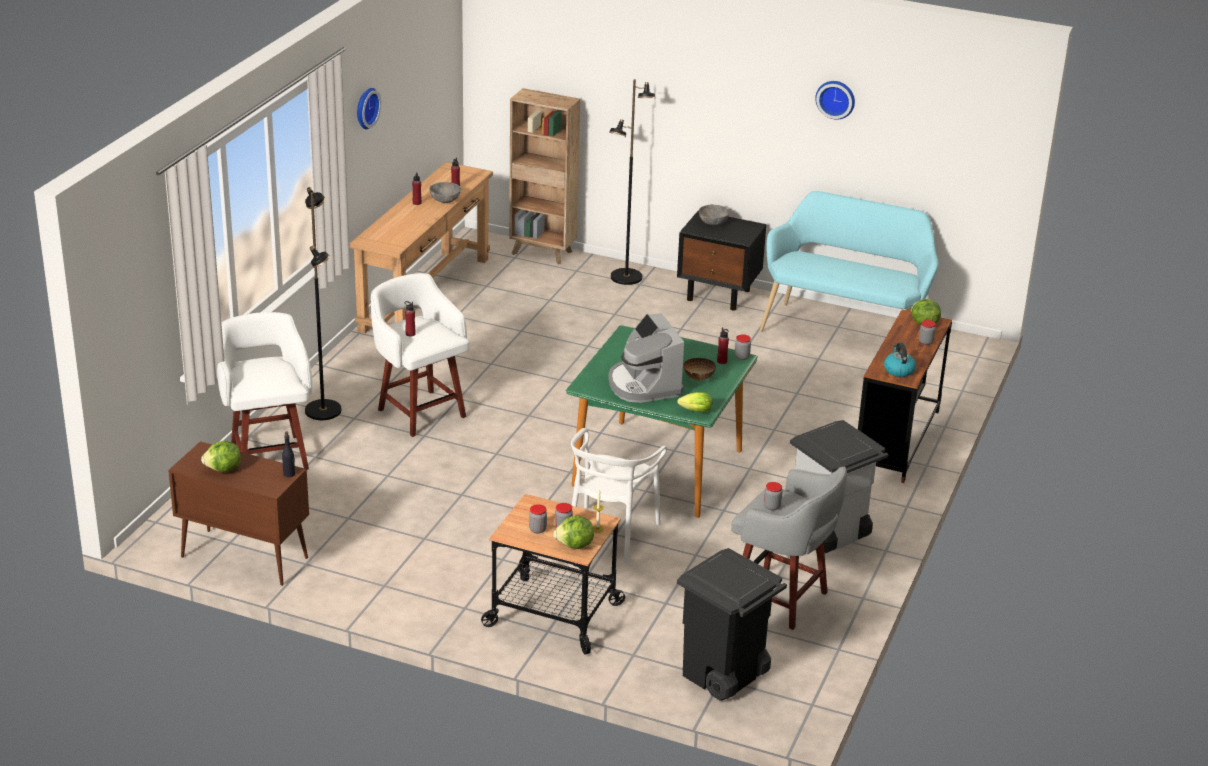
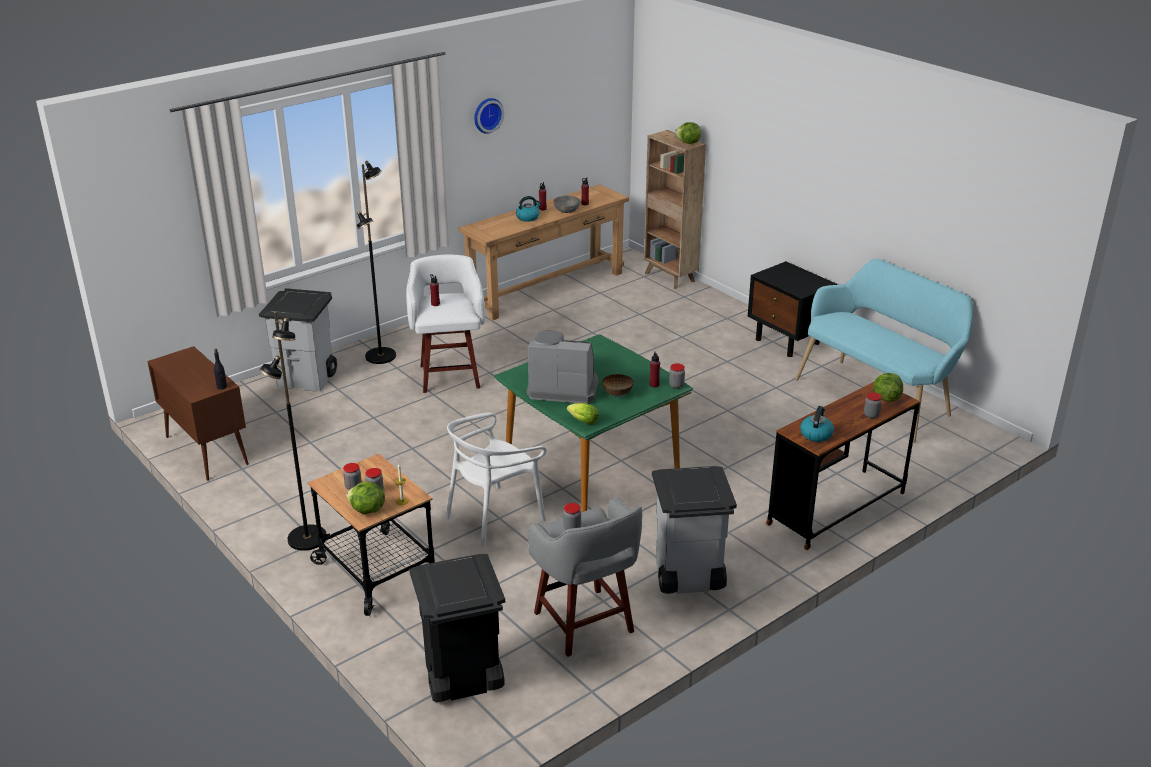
camera: 30 degrees right, 0 degrees up
(223, 470) = (182, 371): lettuce -> lettuce (688, 143)
(269, 455) = (307, 379): white stool -> grey trash can
(413, 216) = (528, 217): none -> kettle
(626, 277) = (720, 310): black floor lamp -> black floor lamp (306, 539)
(643, 385) = (563, 387): coffee machine -> coffee machine turned 90 degrees clockwise
(713, 222) = (789, 273): grey bowl -> none
(836, 98) = (901, 169): wall clock -> none

